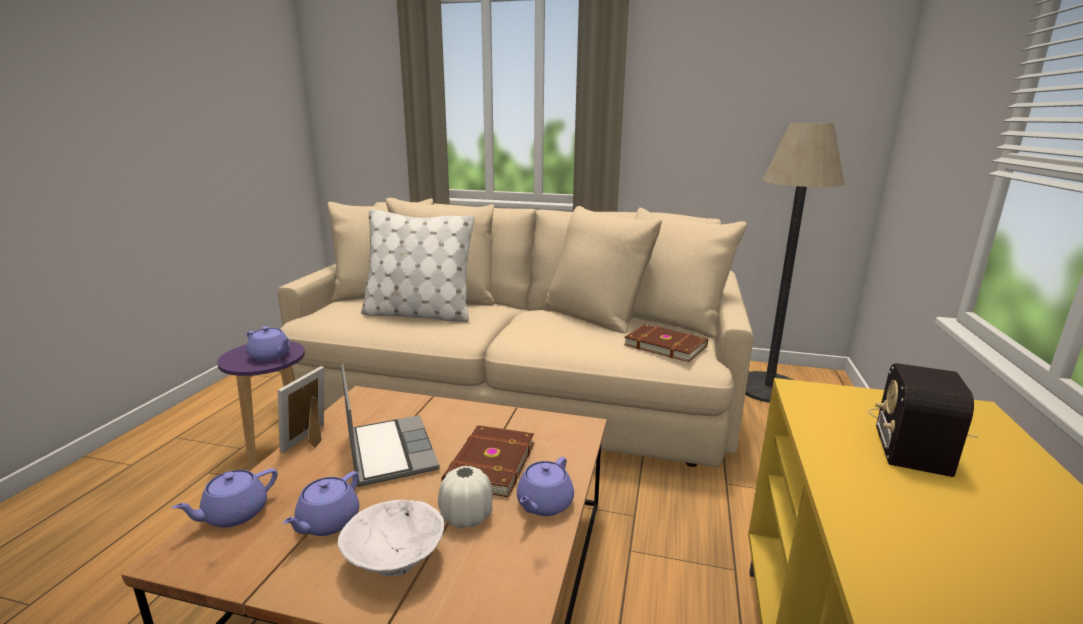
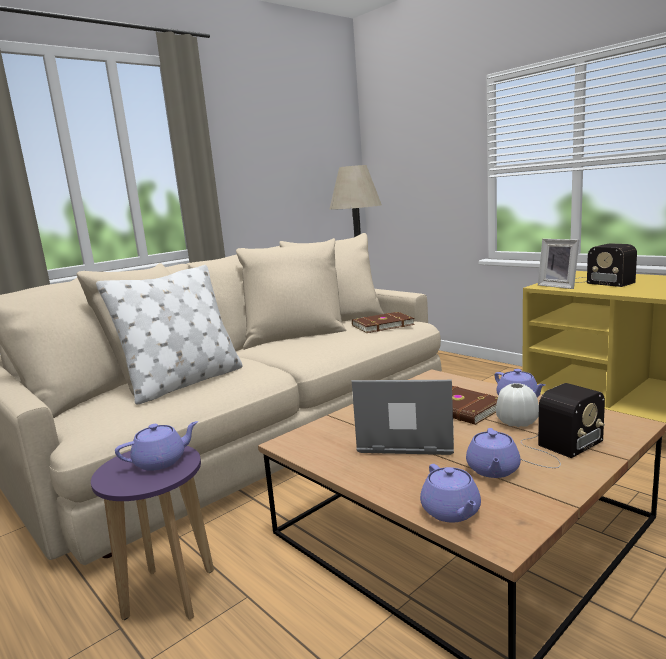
camera: 55 degrees left, 5 degrees down
(311, 440) = (349, 471): picture frame -> picture frame (559, 286)
(327, 522) = (493, 470): purple teapot -> purple teapot turned 45 degrees clockwise
(396, 560) = (554, 448): white bowl -> radio

